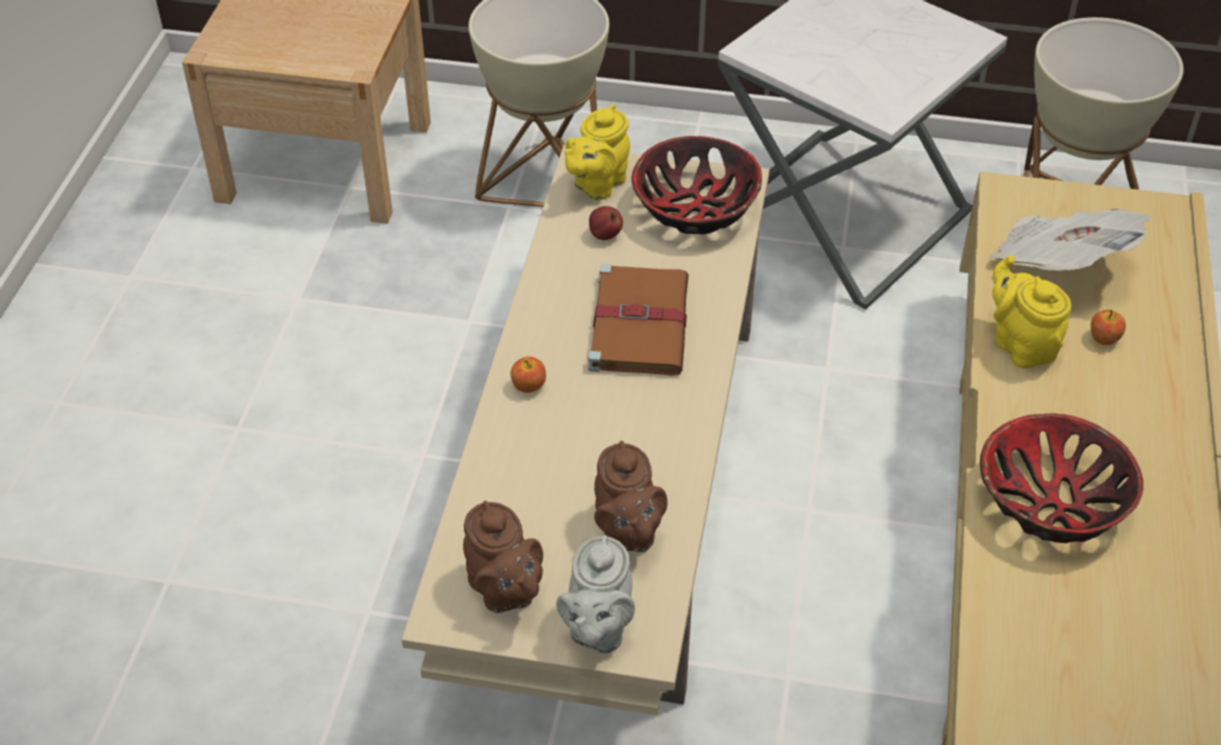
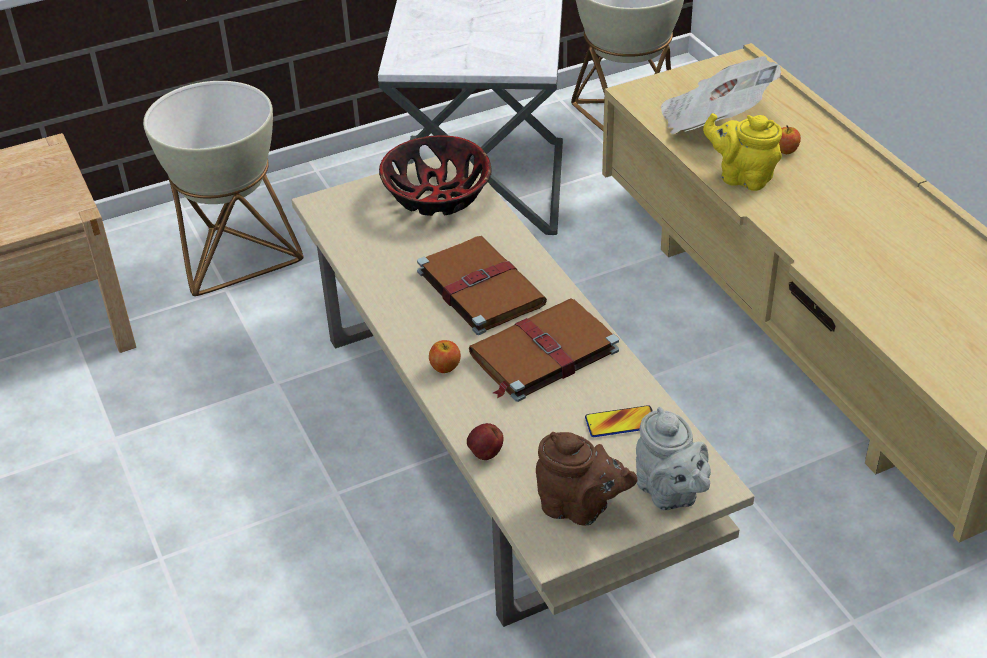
camera: 35 degrees left, 5 degrees down
(597, 185) = (347, 213): yellow teapot -> none
(604, 235) = (390, 243): apple -> apple (485, 454)
(627, 422) = (542, 354): none -> brown book
(627, 533) = (621, 422): brown teapot -> phone
(1050, 502) = (859, 258): bowl -> none

